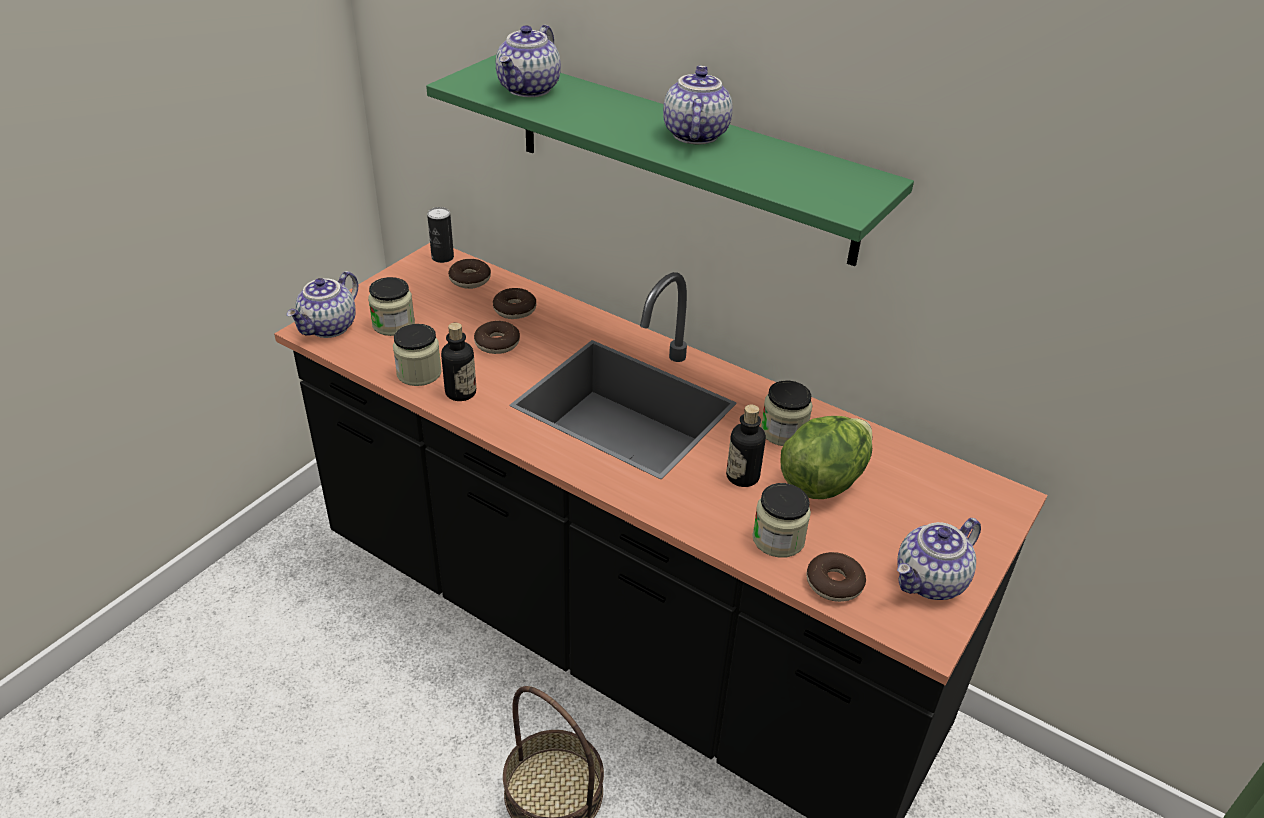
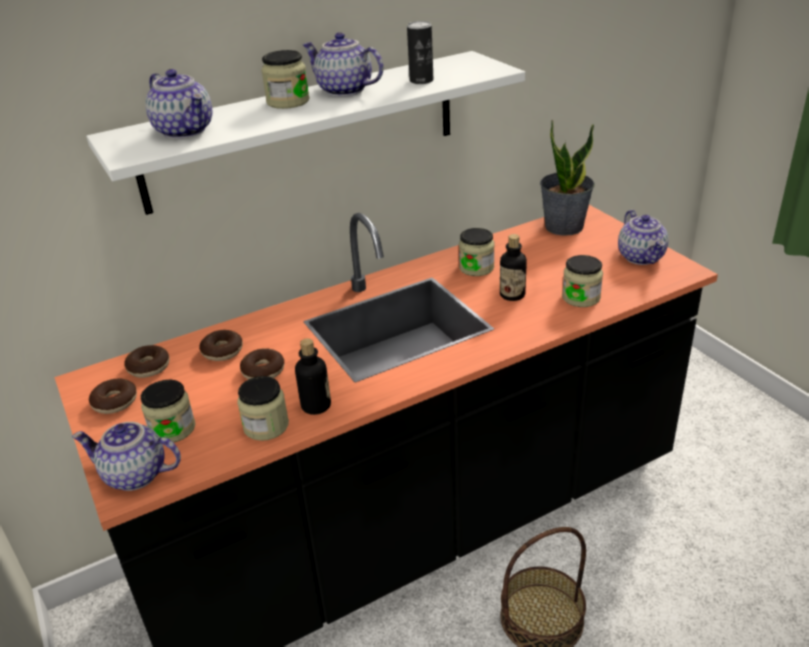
camera: 60 degrees left, 5 degrees down
(329, 328) = (134, 476): teapot -> teapot turned 135 degrees clockwise
(442, 257) = (92, 377): can -> can (421, 81)
(639, 115) = (288, 102): none -> jar
(682, 158) = (303, 130): green shelf -> white shelf
(823, 480) = (533, 266): lettuce -> none
(834, 583) = (630, 288): donut -> donut (115, 402)
(954, 485) = (563, 226): none -> potted plant

